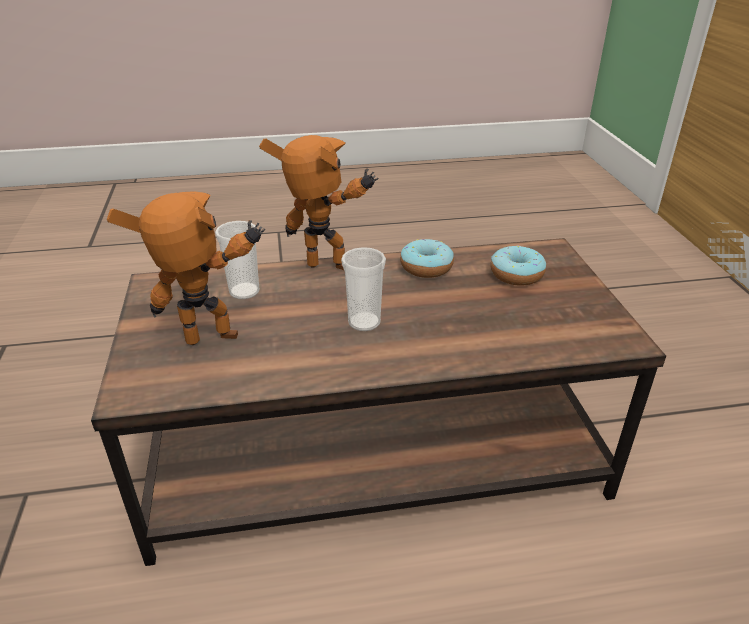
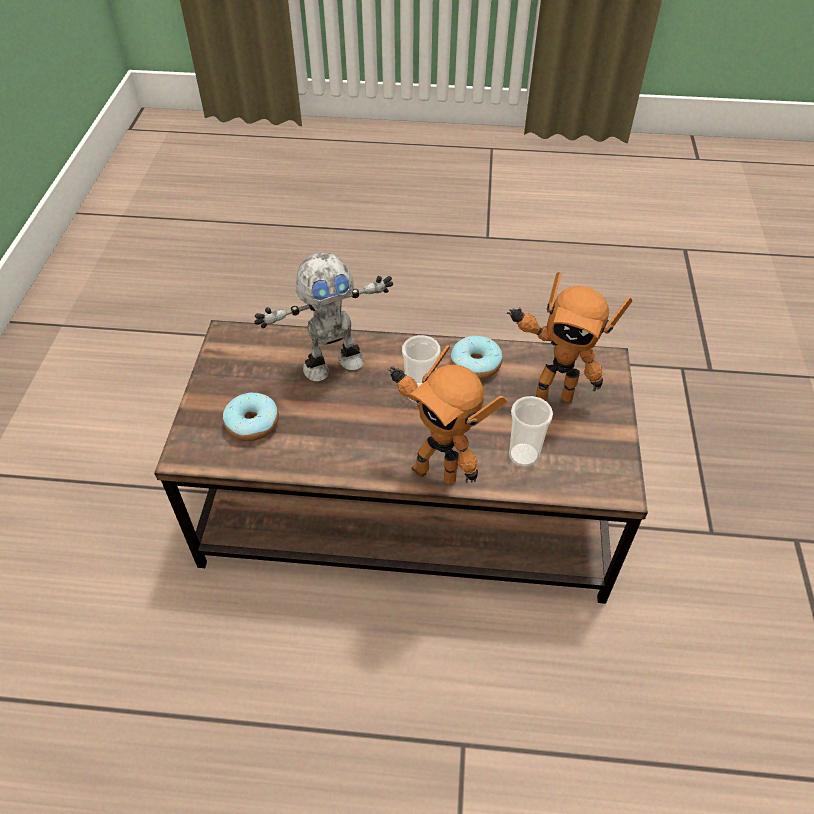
camera: 165 degrees left, 15 degrees up
(426, 267) = (333, 453): donut -> donut (475, 364)
(478, 333) = (332, 363): none -> toy robot

